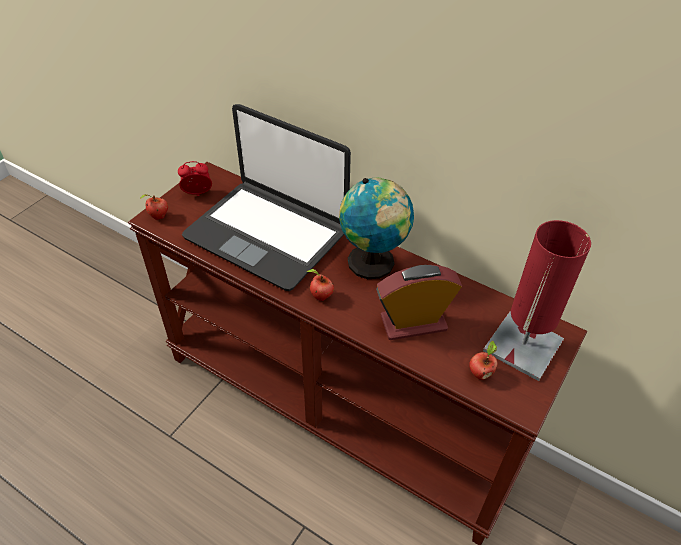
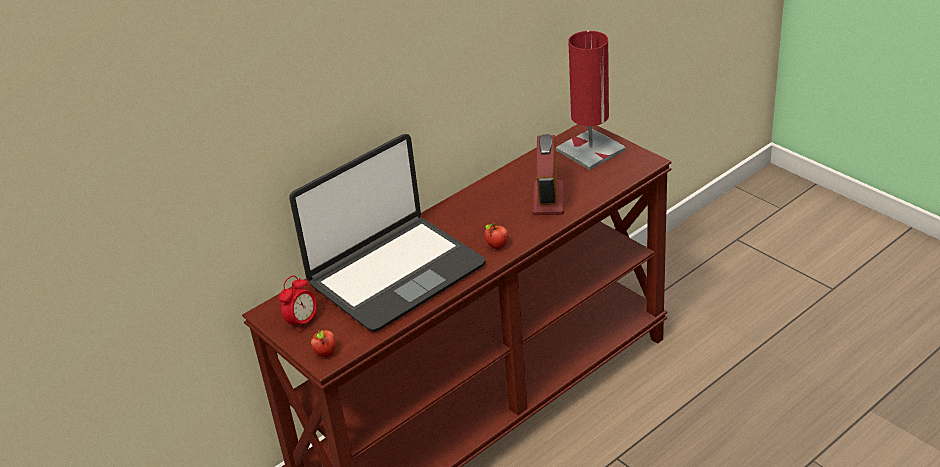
camera: 70 degrees left, 10 degrees down
(198, 194) = (302, 322): alarm clock -> alarm clock turned 150 degrees counterclockwise
(374, 263) = (468, 211): globe -> none
(480, 373) = (610, 175): apple -> none

